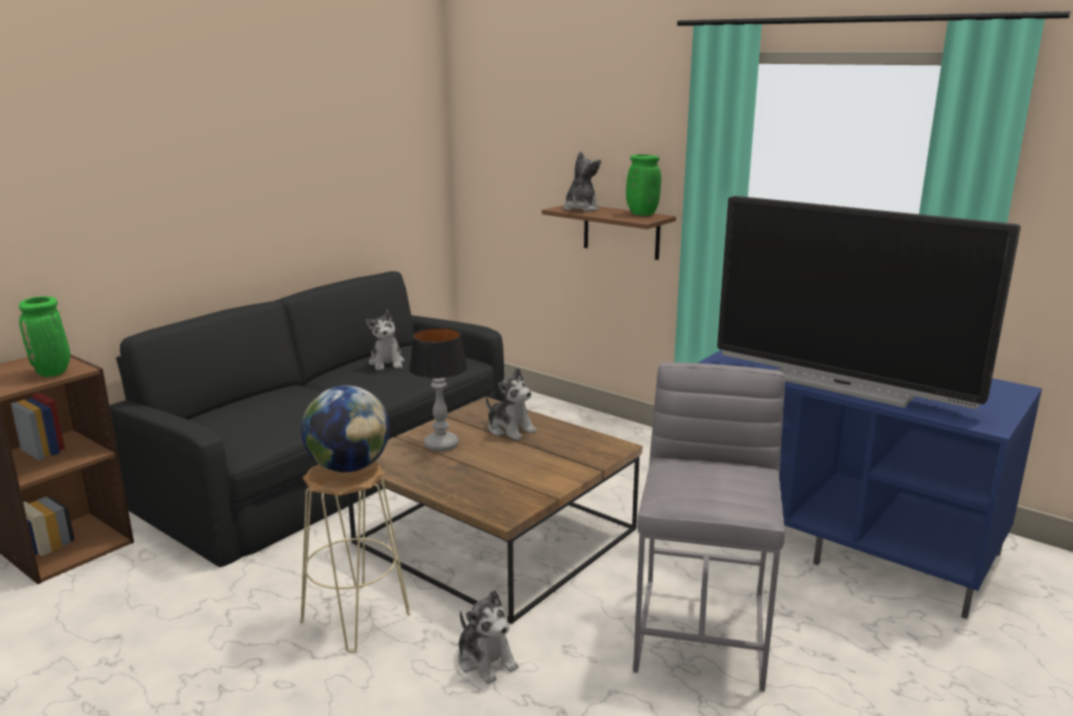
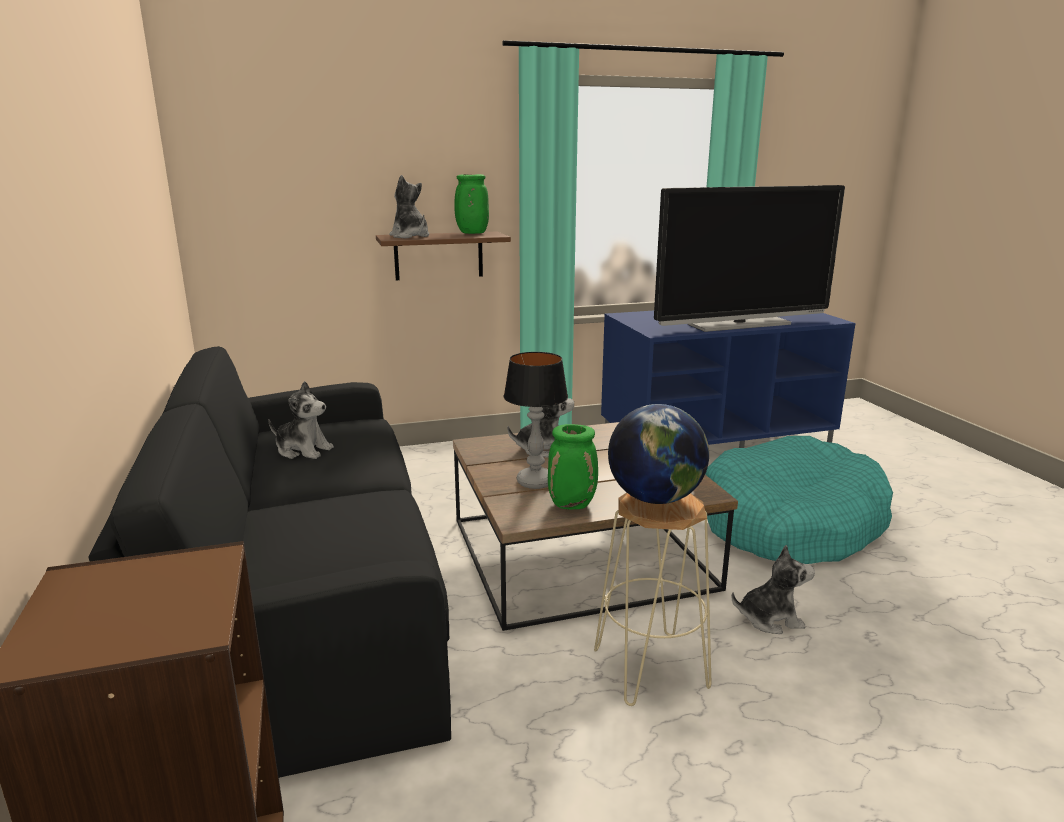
camera: 55 degrees left, 0 degrees up
(53, 373) = (189, 582): green vase -> green vase (572, 504)
(703, 631) = (790, 523): grey stool -> turquoise dog bed

